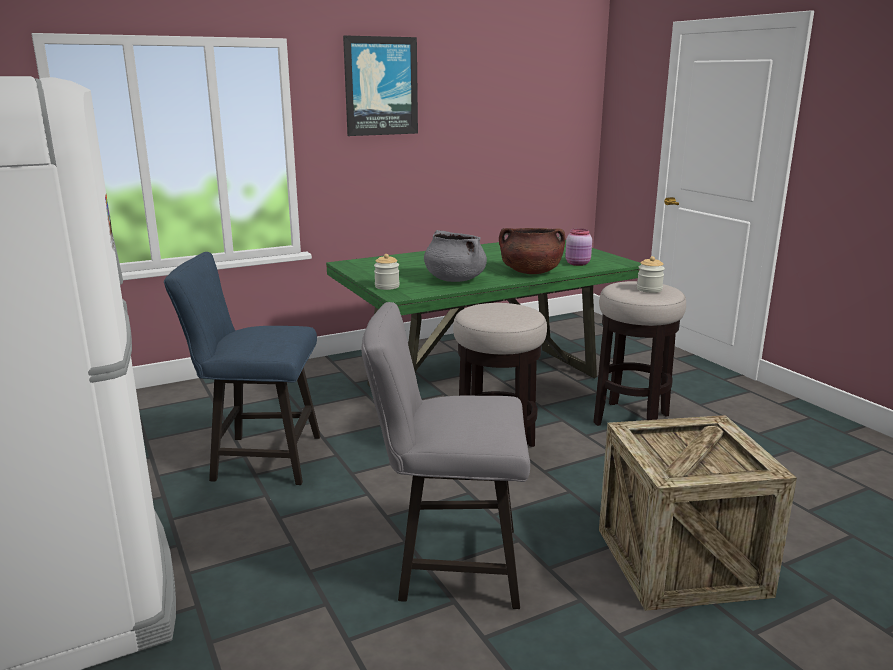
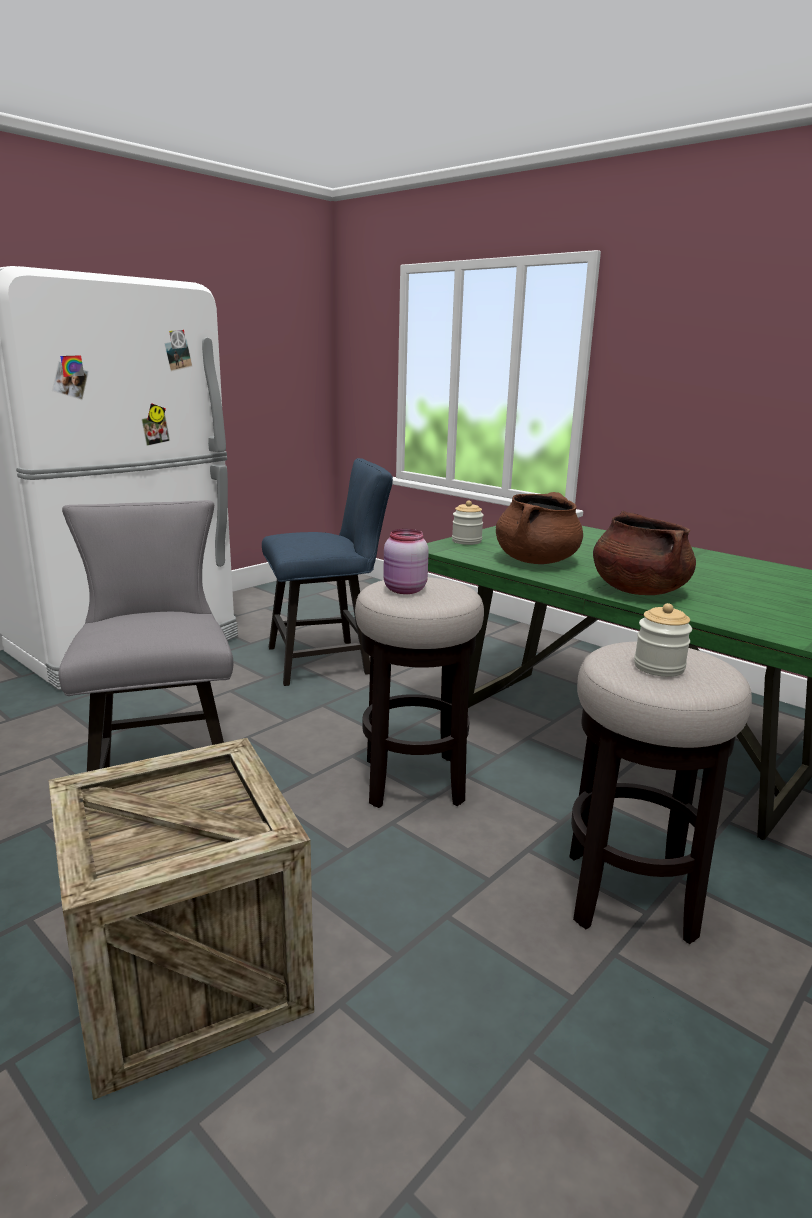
camera: 70 degrees right, 0 degrees up
(258, 459) = (327, 660): blue chair -> blue chair turned 90 degrees clockwise
(381, 86) = (711, 308): picture -> none
(454, 279) = (536, 561): grey cooking pot -> brown cooking pot
(578, 264) = (747, 614): pink jar -> pink jar (404, 590)

